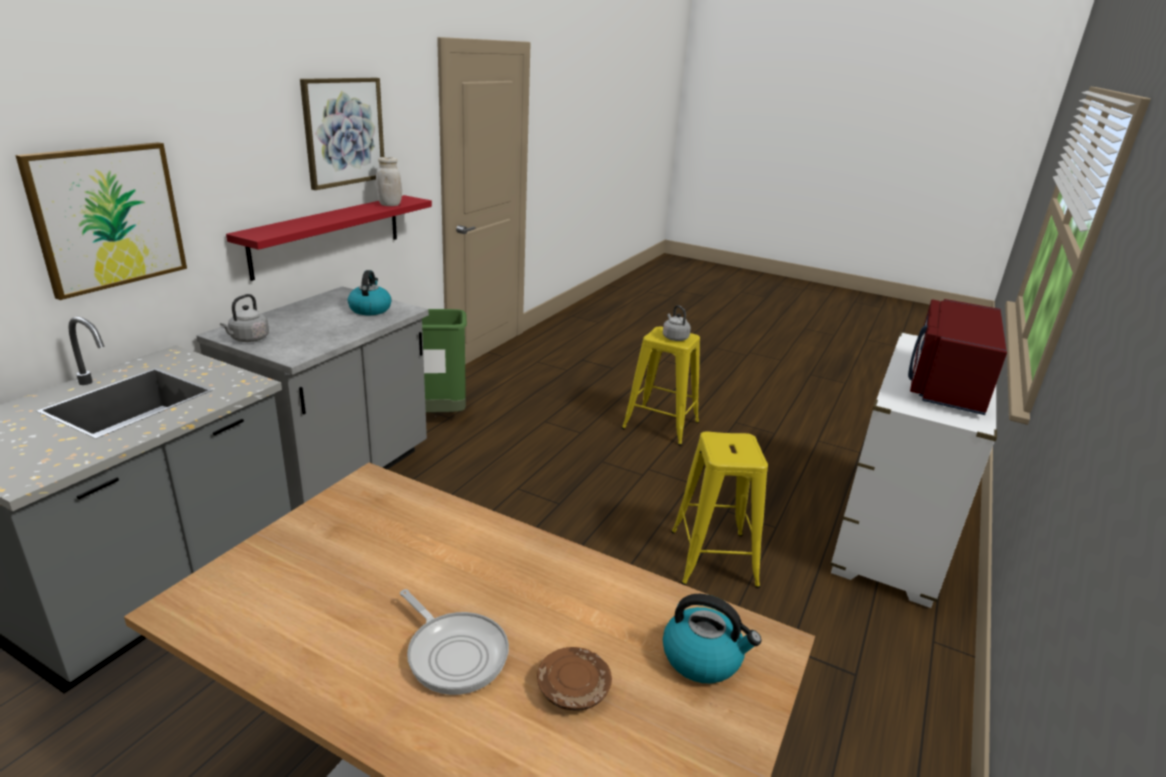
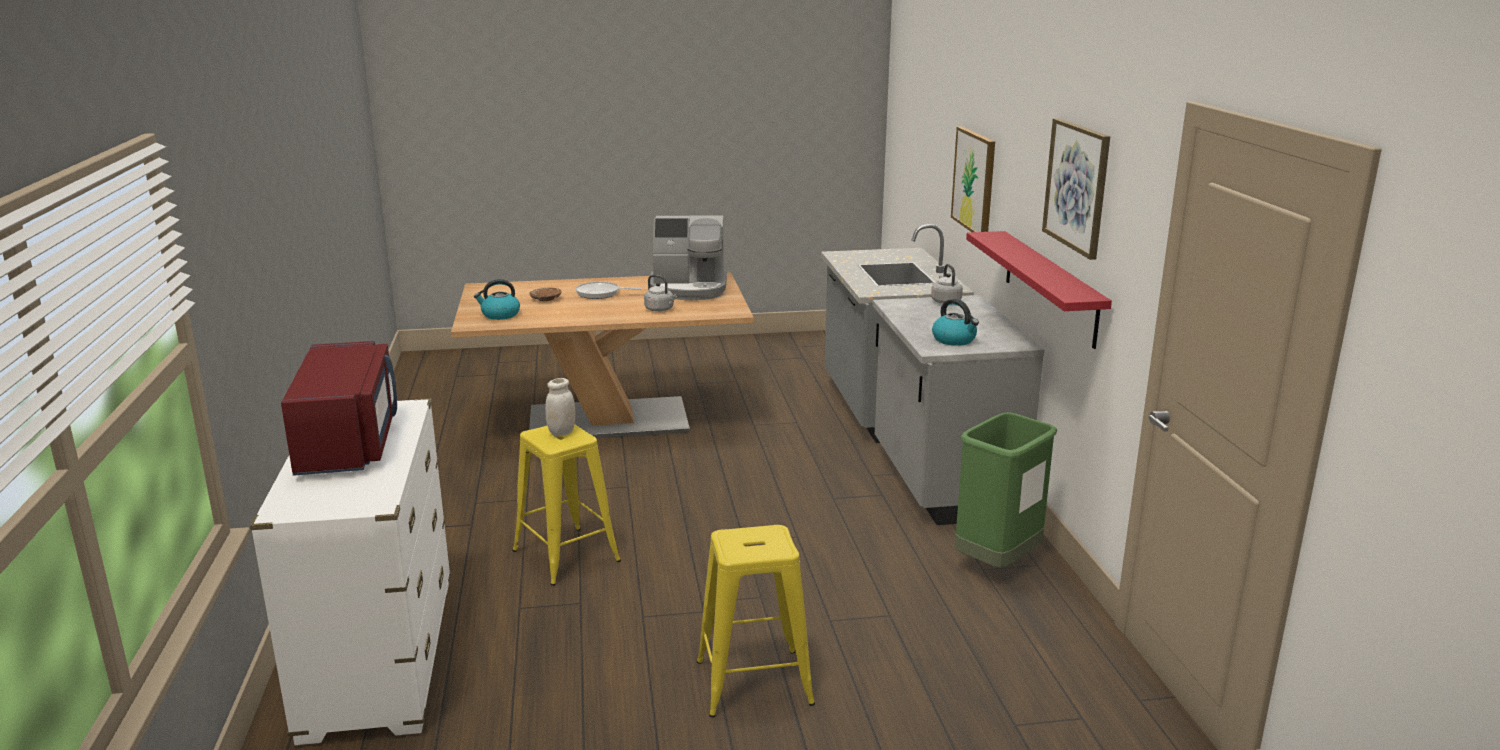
camera: 145 degrees right, 5 degrees down
(306, 582) = (688, 289): none -> coffee machine
(390, 205) = (1056, 283): white jar -> white jar (561, 432)
(674, 337) = (747, 541): grey kettle -> grey kettle (660, 309)

